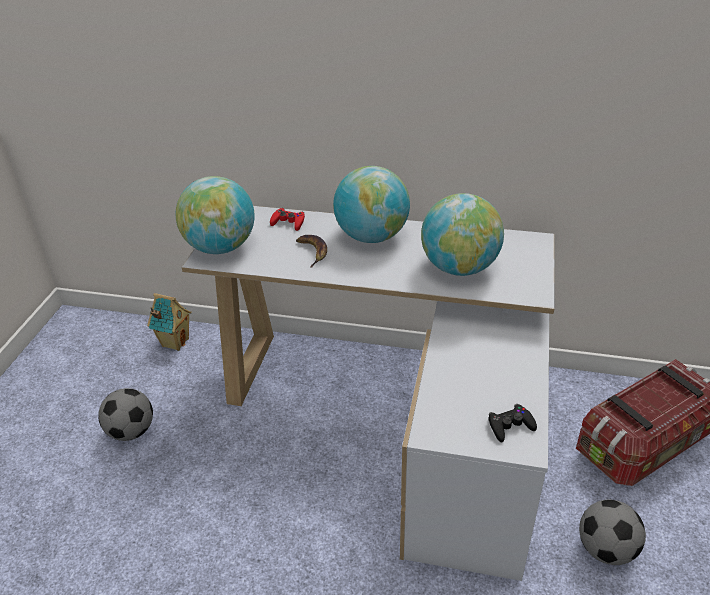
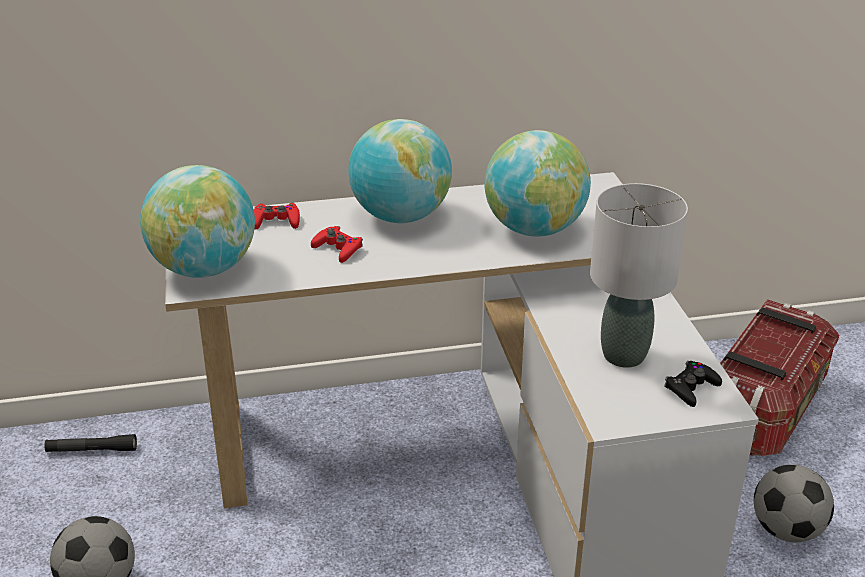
camera: 25 degrees left, 5 degrees down
(175, 342) = (92, 450): toy house -> black flashlight
(313, 252) = (338, 249): banana -> red game controller
(475, 384) = (623, 355): none -> grey table lamp

